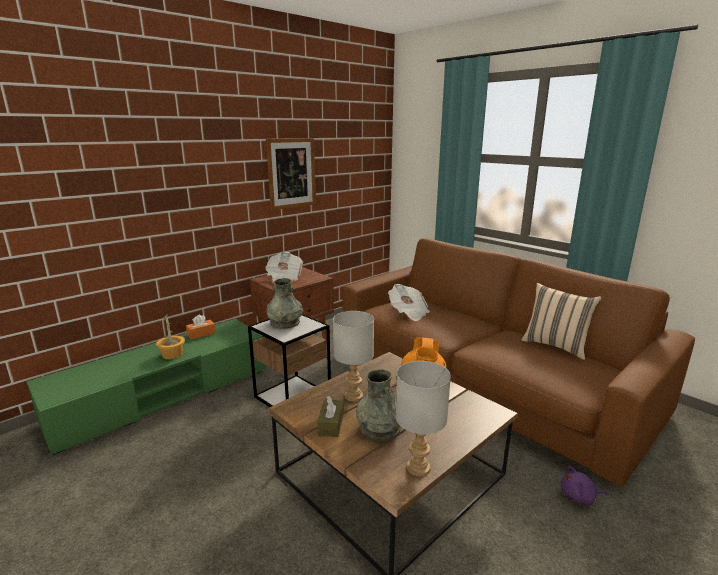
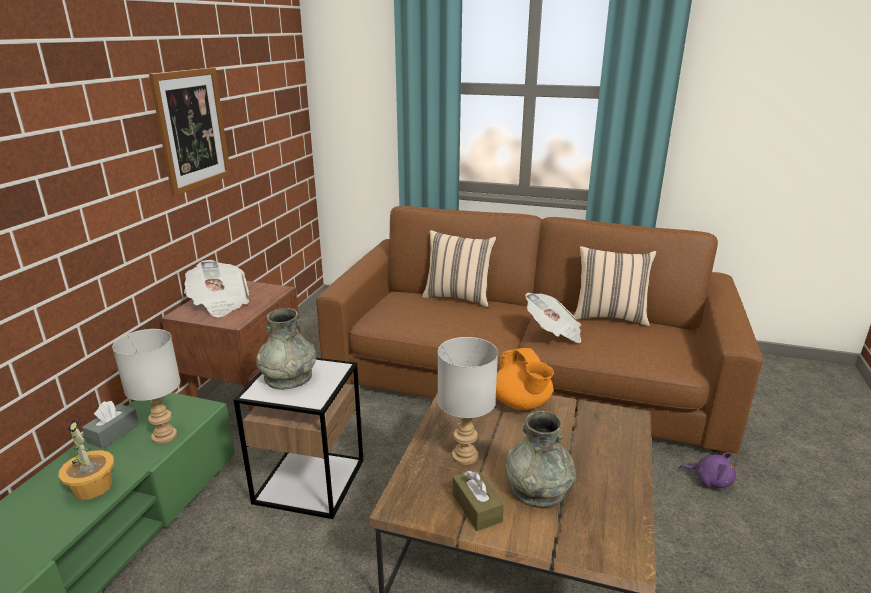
camera: 30 degrees left, 5 degrees up
(201, 334) = (113, 433): orange tissue box -> grey tissue box
(408, 312) = (423, 314): newspaper -> newspaper (553, 332)
(419, 467) = (626, 521): grey table lamp -> grey table lamp (165, 436)
(447, 309) = (458, 297): none -> beige pillow
(579, 497) = (710, 480): purple plush toy -> purple plush toy turned 120 degrees counterclockwise

